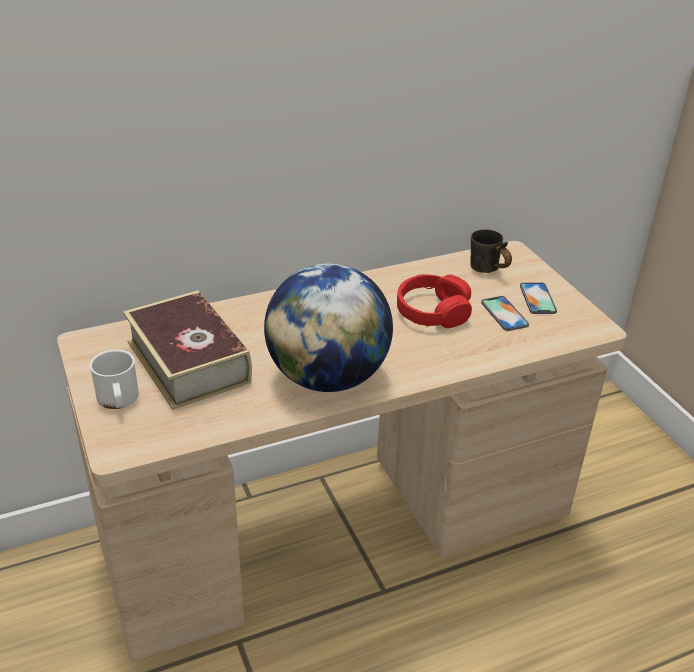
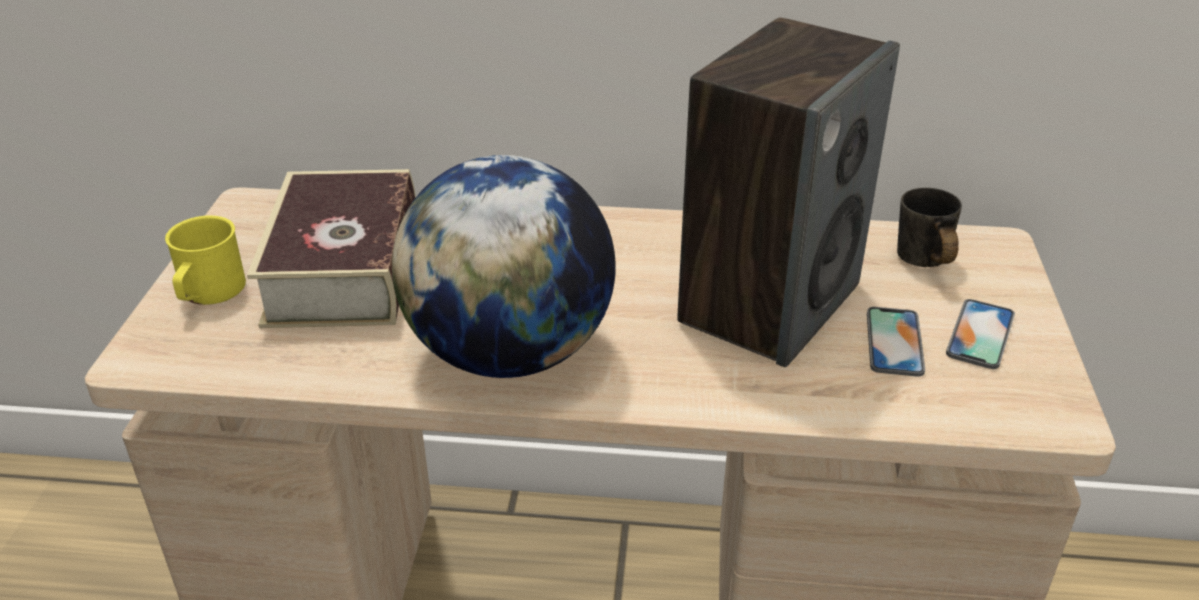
camera: 30 degrees right, 0 degrees up
(118, 400) = (208, 293): white mug -> yellow mug
(432, 311) = (769, 302): red headphones -> speaker

